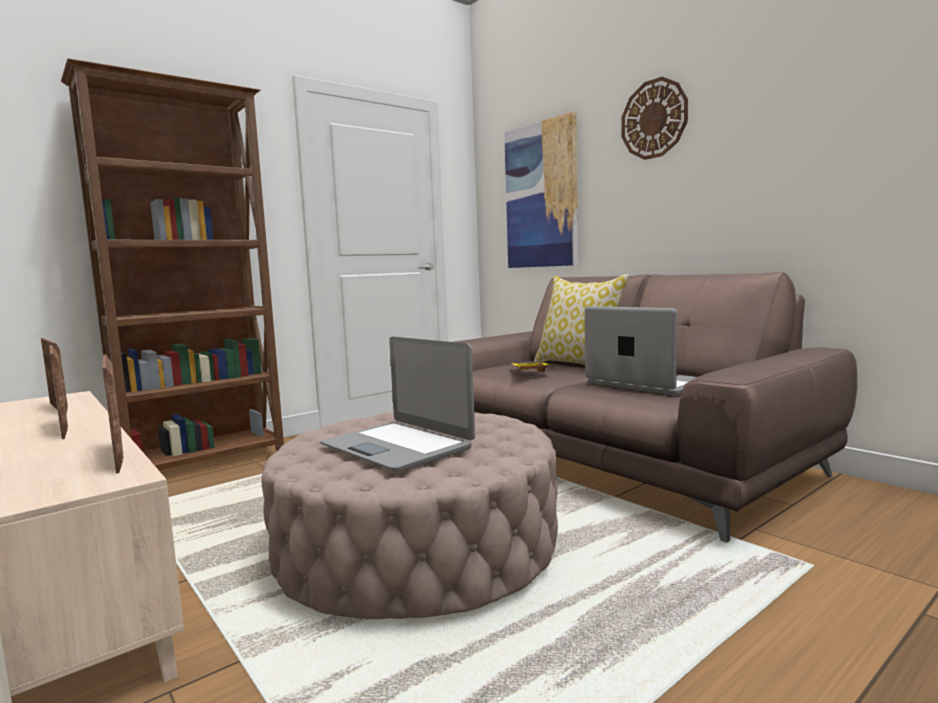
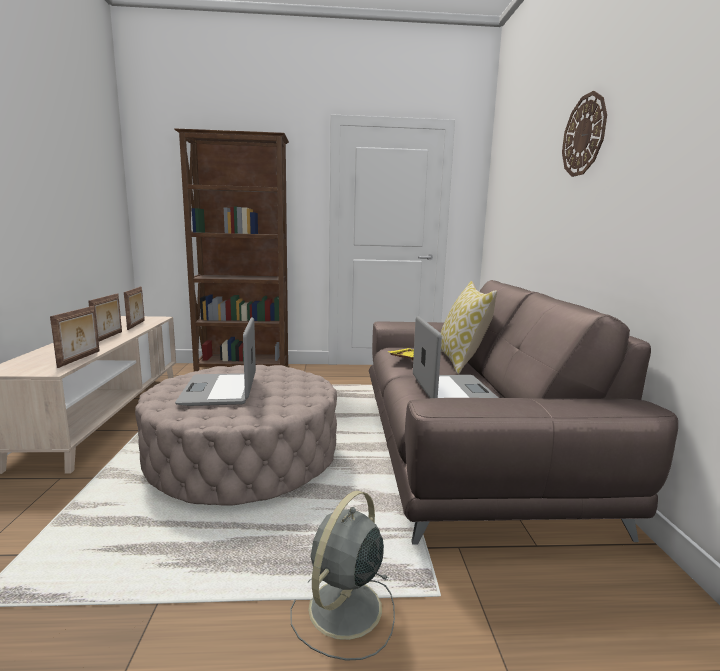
camera: 35 degrees right, 5 degrees up
(541, 196) = (515, 204): picture -> none
(782, 614) = (343, 610): none -> grey fan

